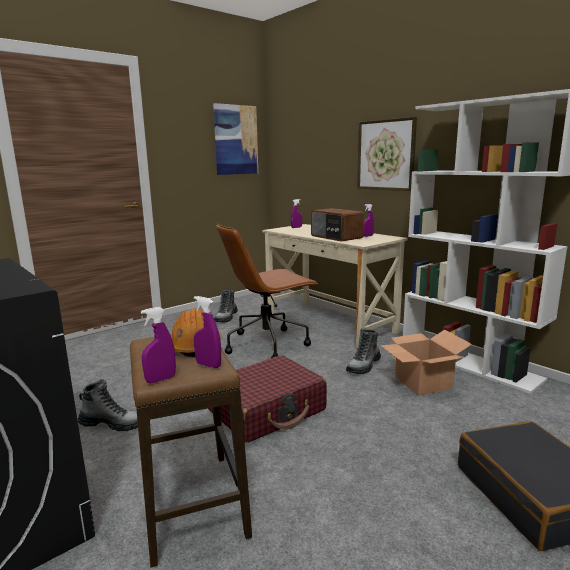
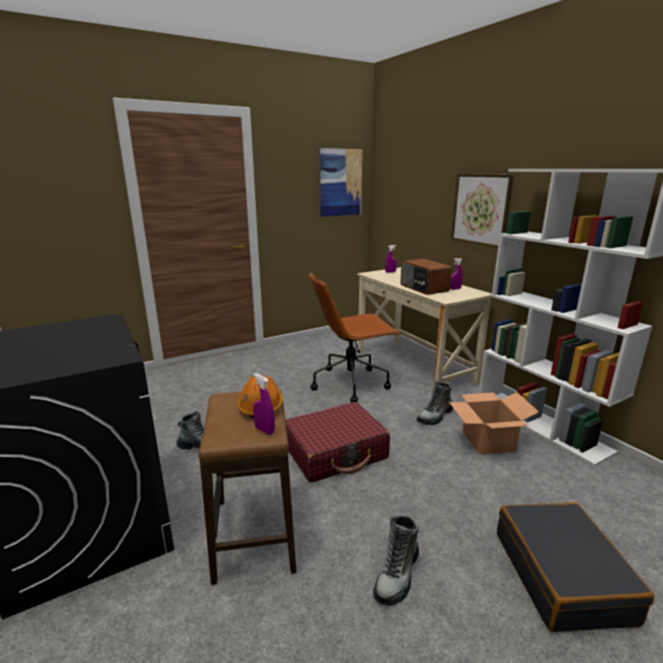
camera: 10 degrees right, 5 degrees up
(160, 379) = (222, 441): purple spray bottle -> none
(226, 317) = (319, 351): boot -> boot (397, 574)

